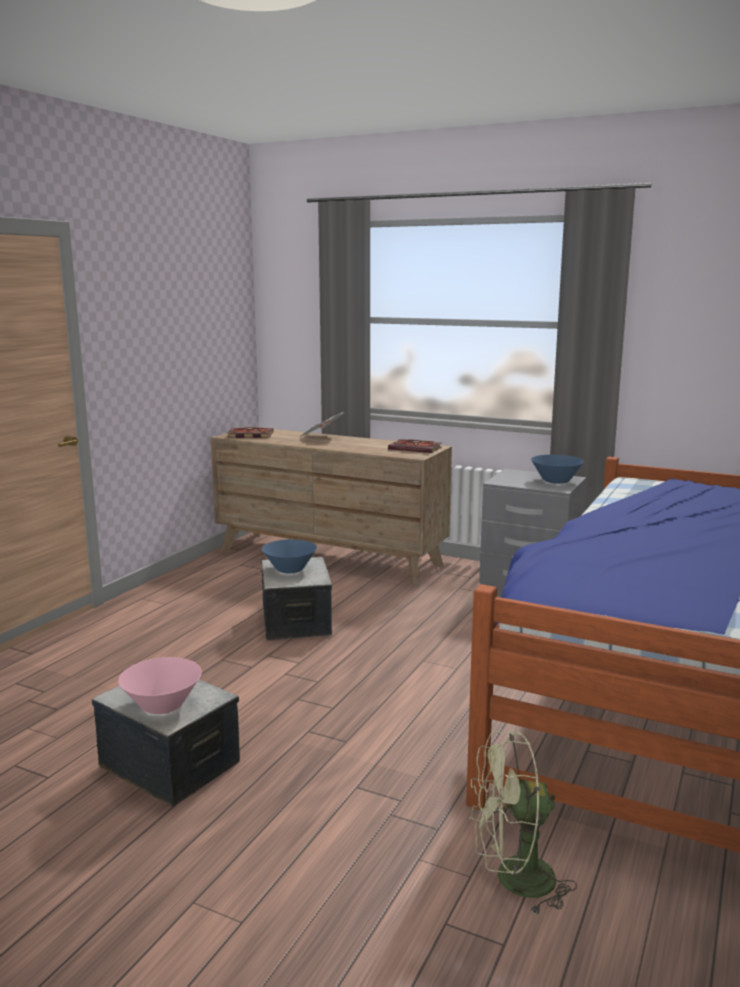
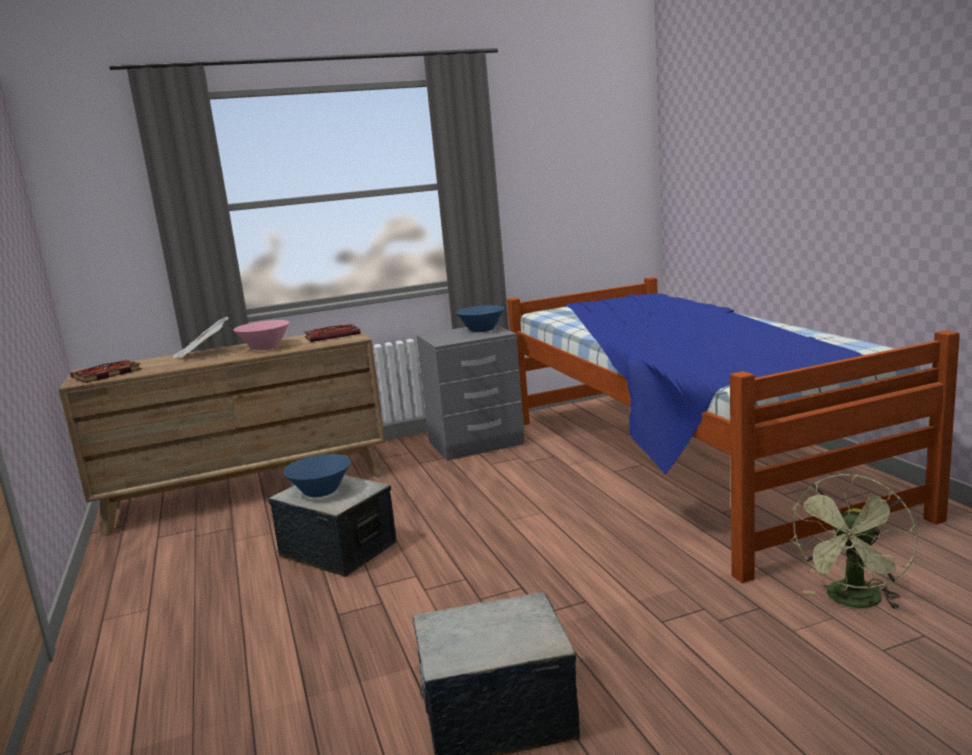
camera: 45 degrees left, 0 degrees up
(162, 706) = (508, 639): pink bowl -> pink bowl (265, 348)

